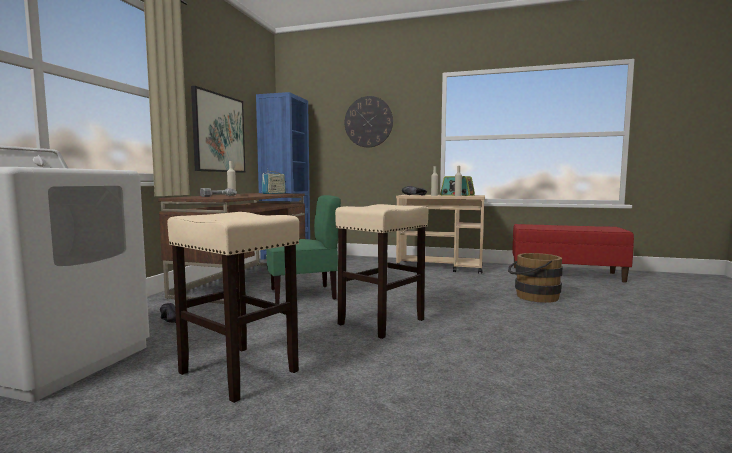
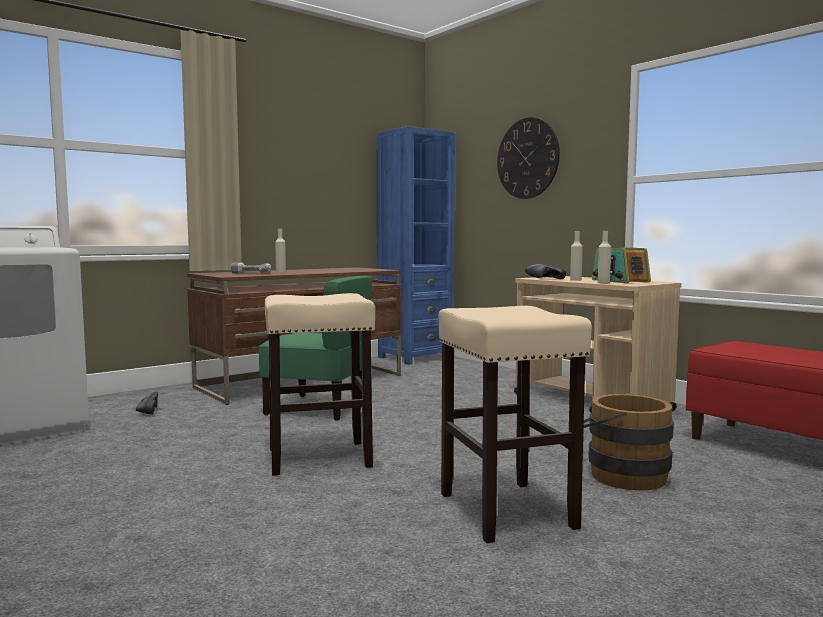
camera: 35 degrees right, 0 degrees up
(218, 133) = (306, 191): picture -> none
(240, 372) = (90, 471): beige stool -> beige stool (508, 511)
(274, 193) = (361, 269): radio -> none

